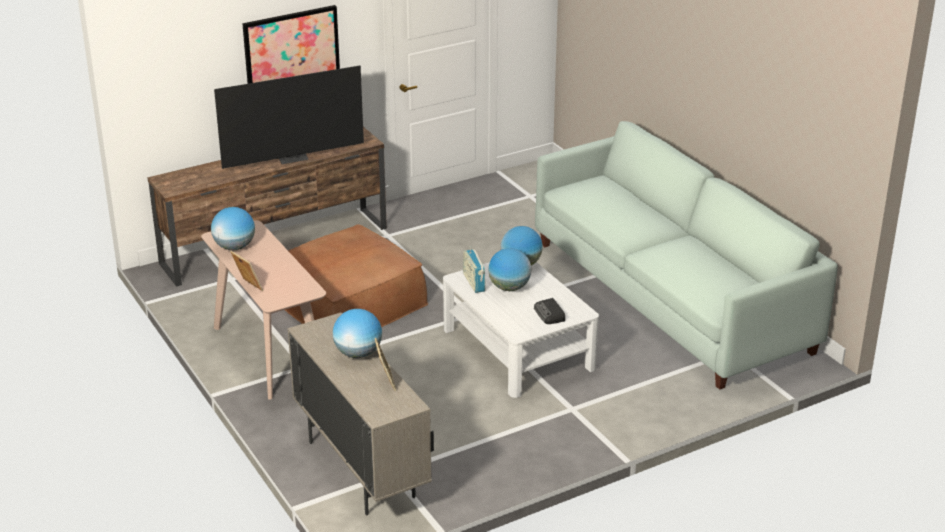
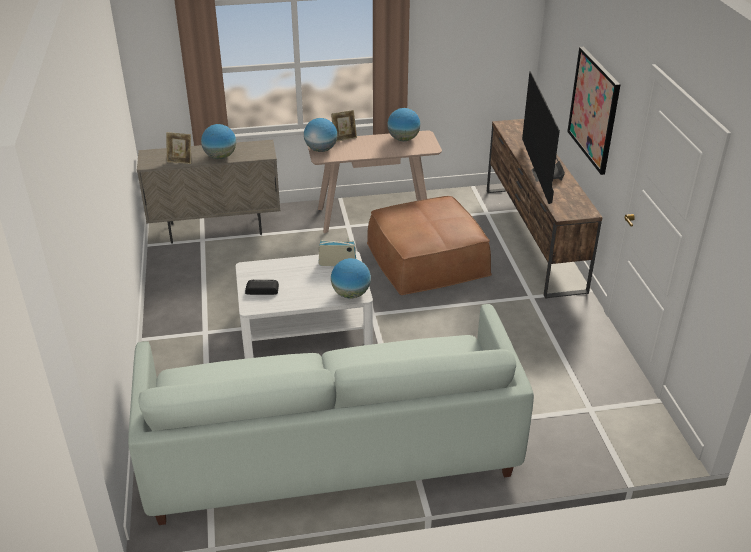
camera: 110 degrees right, 5 degrees up
(509, 287) = (317, 279): globe -> globe (321, 150)

